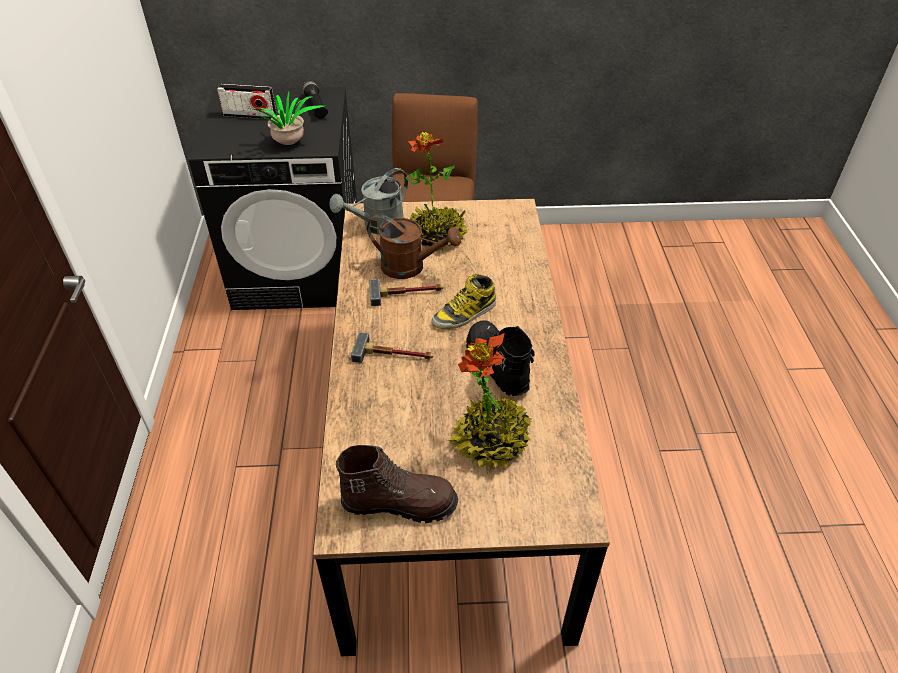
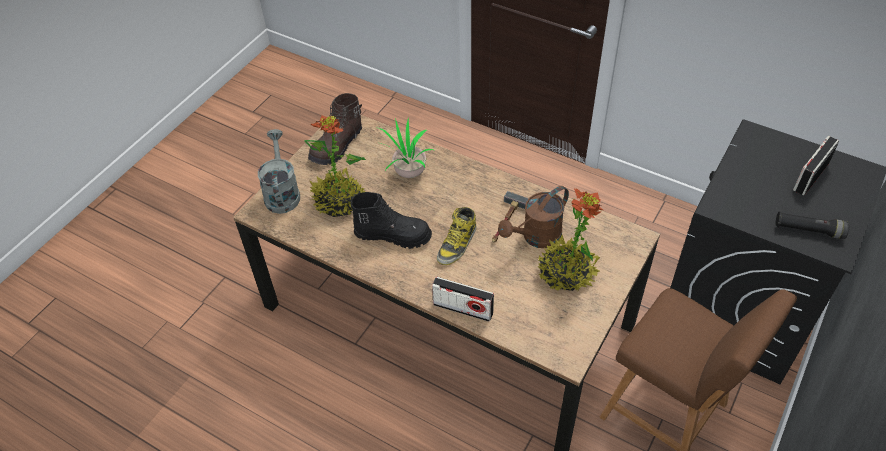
camera: 125 degrees right, 5 degrees up
(289, 144) = (733, 186): potted plant -> potted plant (407, 173)
(377, 226) = (608, 240): grey watering can -> grey watering can (282, 193)
(394, 355) = (448, 188): hammer -> none
(464, 314) = (457, 244): boot -> boot turned 150 degrees counterclockwise
(532, 279) = (463, 309): none -> radio

